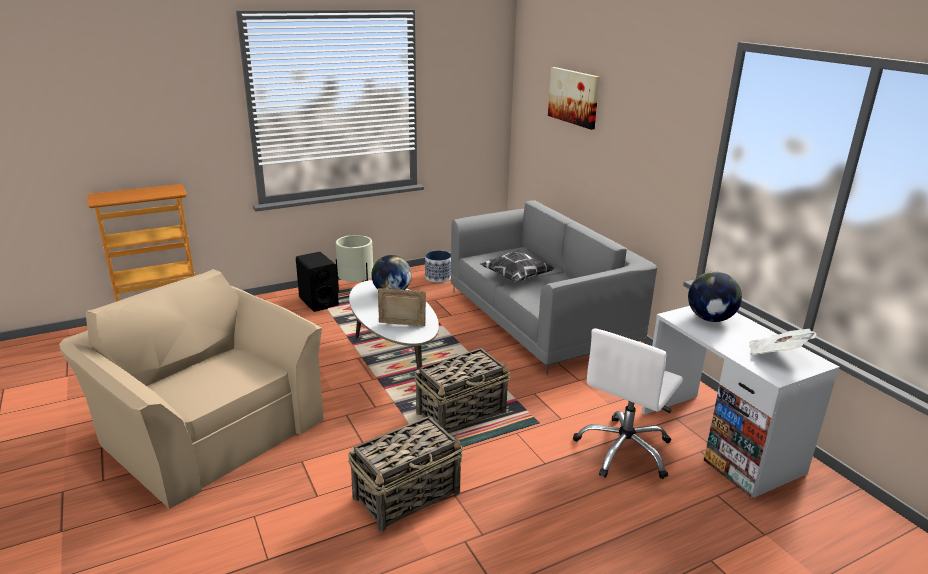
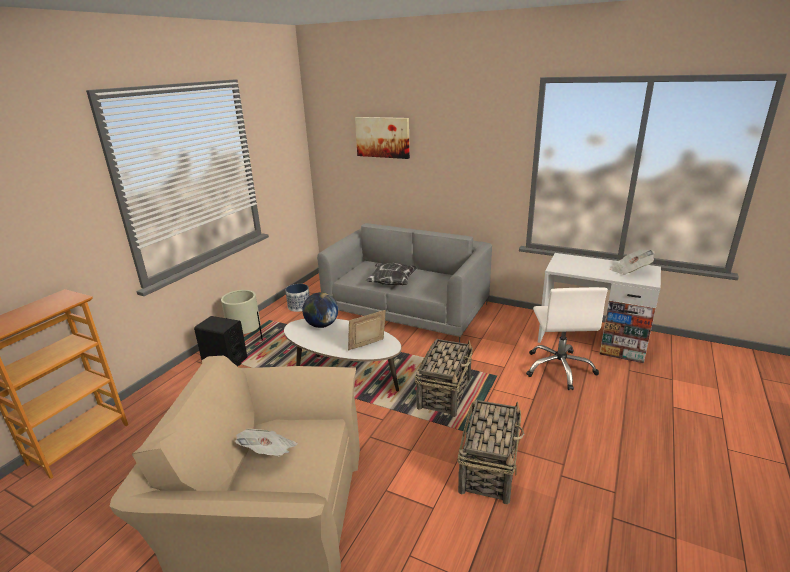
camera: 35 degrees left, 0 degrees up
(203, 368) = (269, 453): none -> newspaper
(710, 319) = (572, 263): globe -> none

